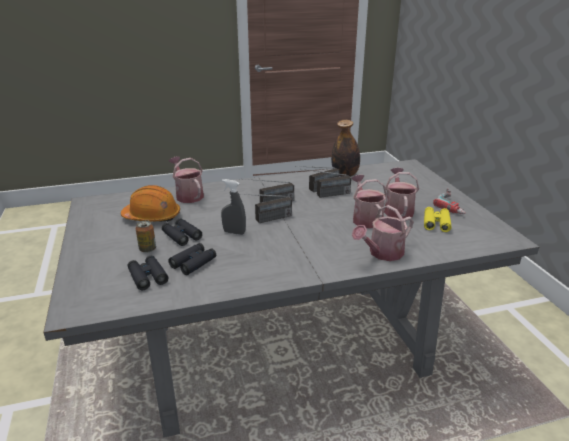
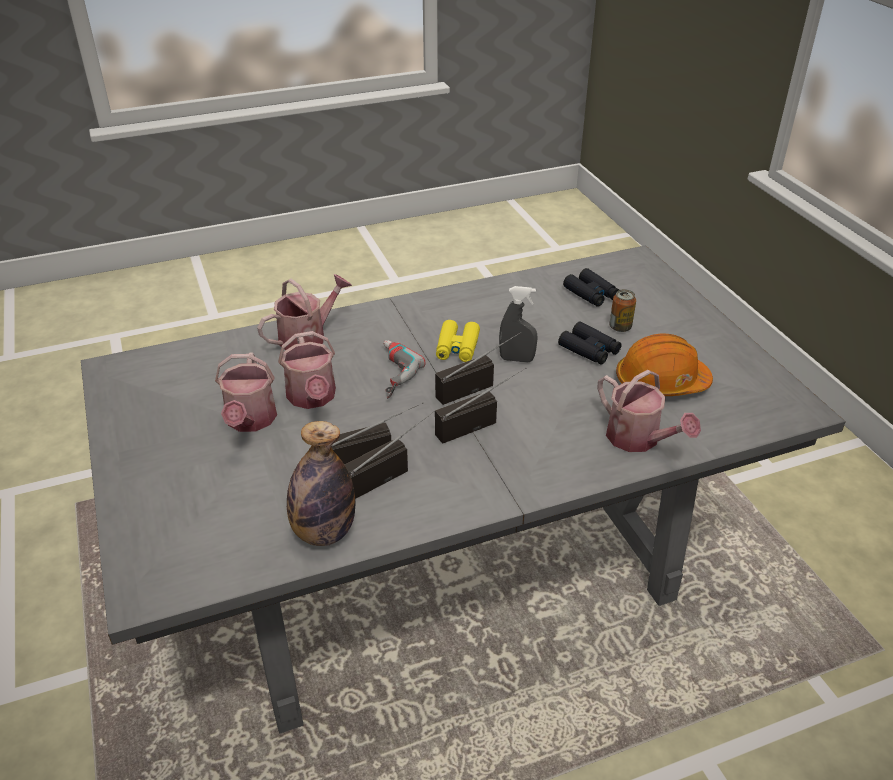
camera: 175 degrees right, 10 degrees up
(193, 263) = (548, 312): black binoculars -> none
(436, 223) = (201, 394): yellow binoculars -> yellow binoculars (457, 347)
(454, 204) = (138, 442): power drill -> power drill (388, 373)

